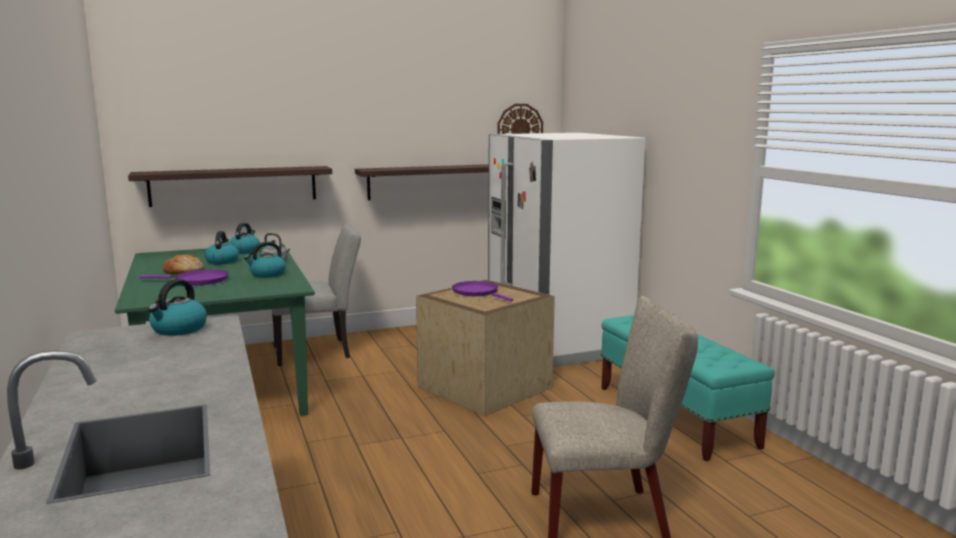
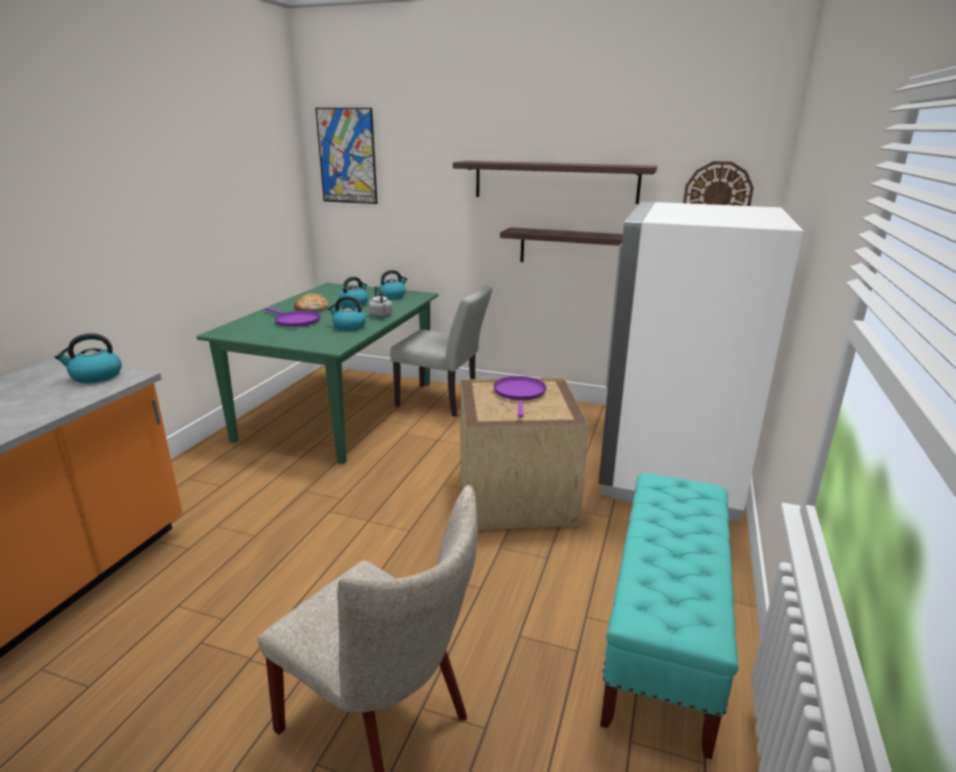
camera: 40 degrees right, 10 degrees up
(164, 108) = (347, 156): none -> picture
(234, 185) = (400, 233): shelf -> shelf (555, 181)

